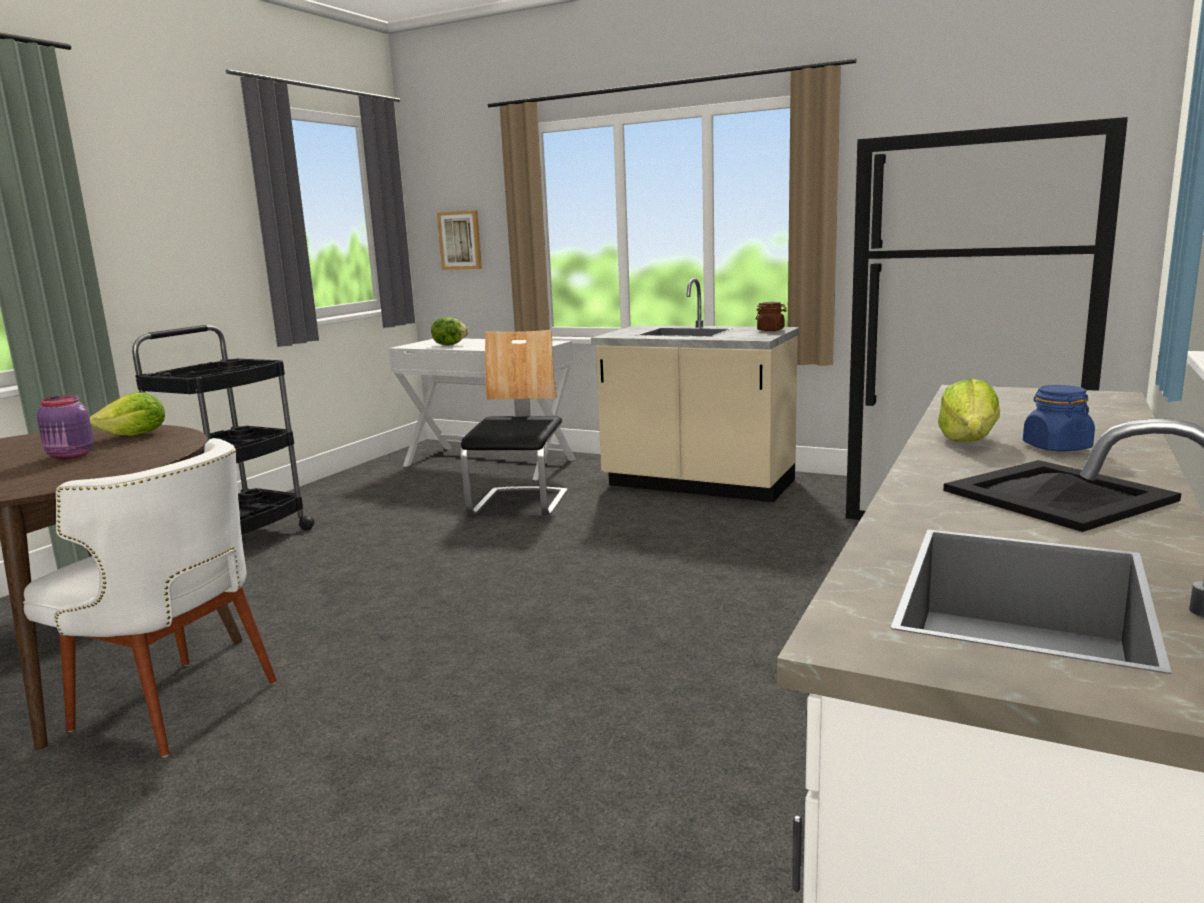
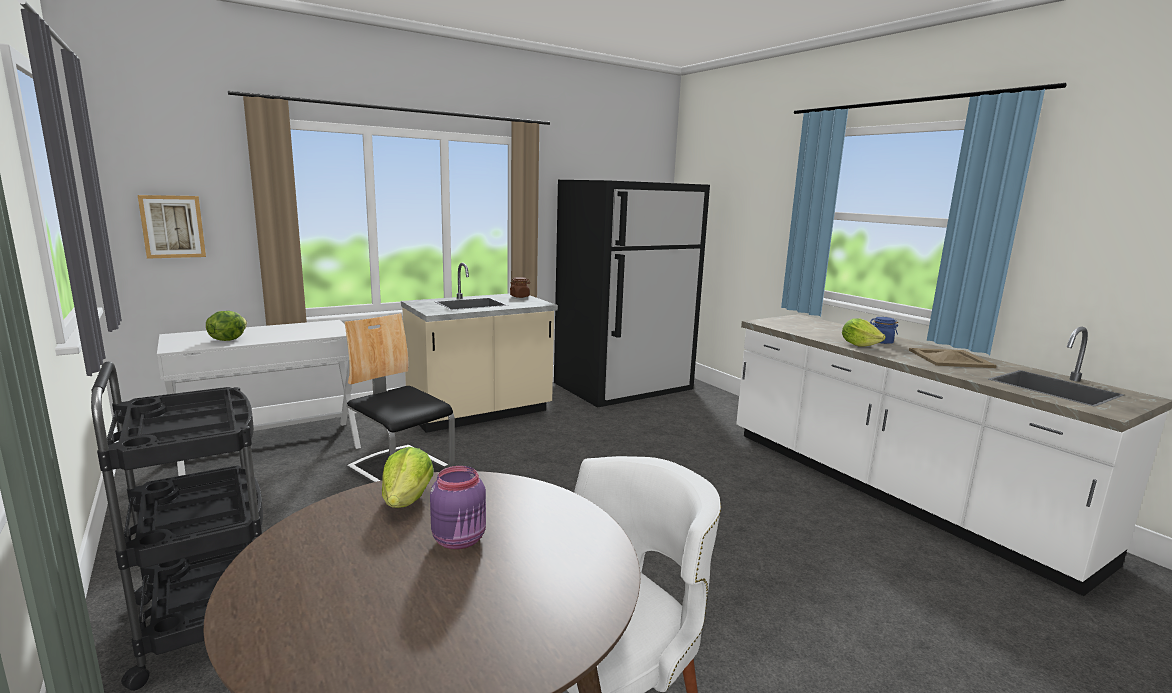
camera: 60 degrees left, 0 degrees up
(1059, 495) = (950, 358): black tray -> beige tray

